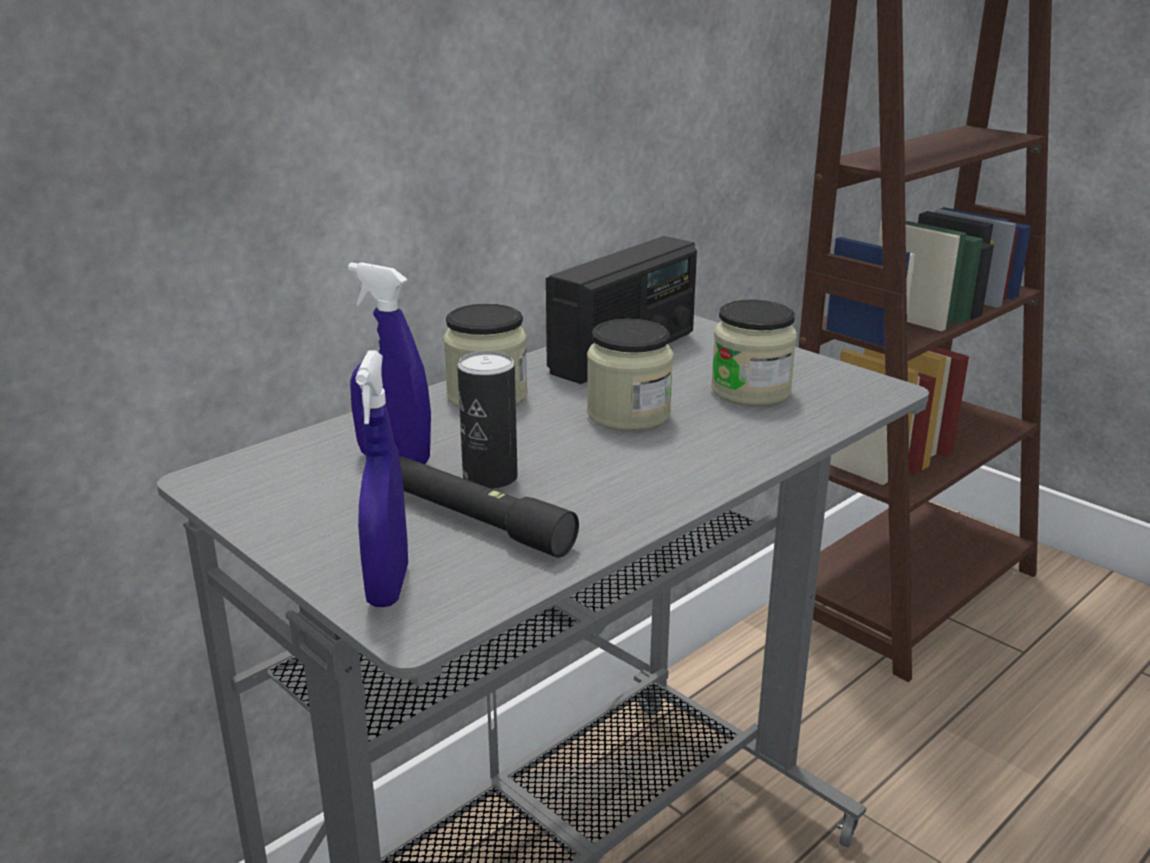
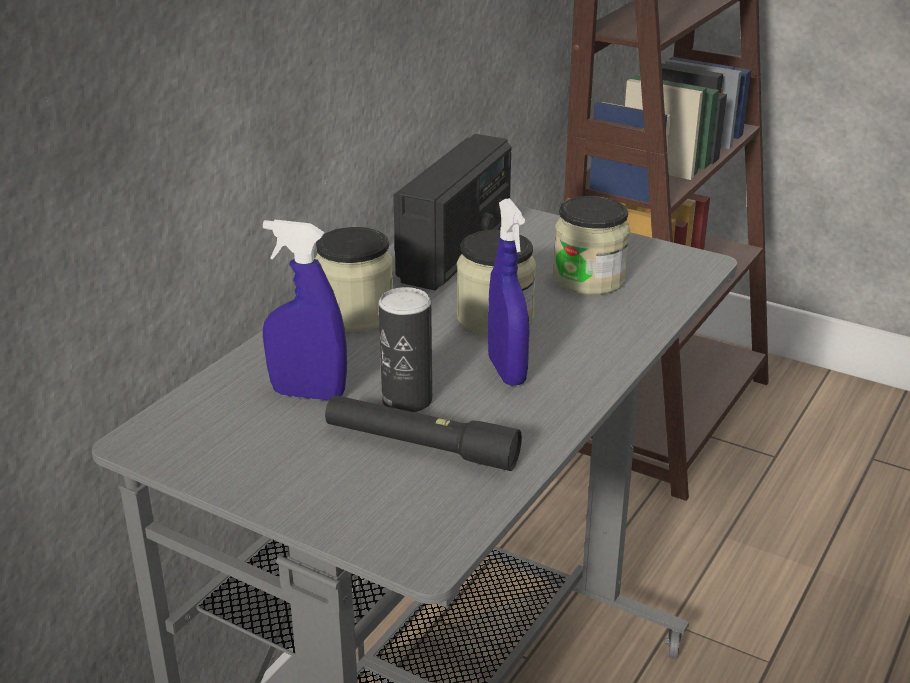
camera: 15 degrees left, 5 degrees up
(388, 586) = (379, 522): blue spray bottle -> blue spray bottle (507, 371)

